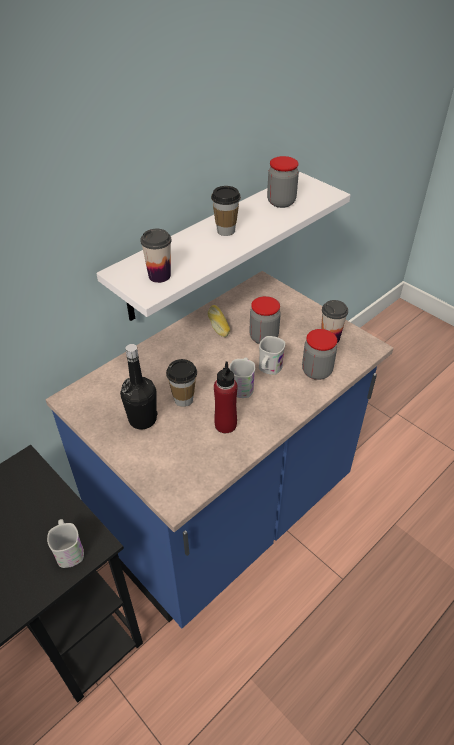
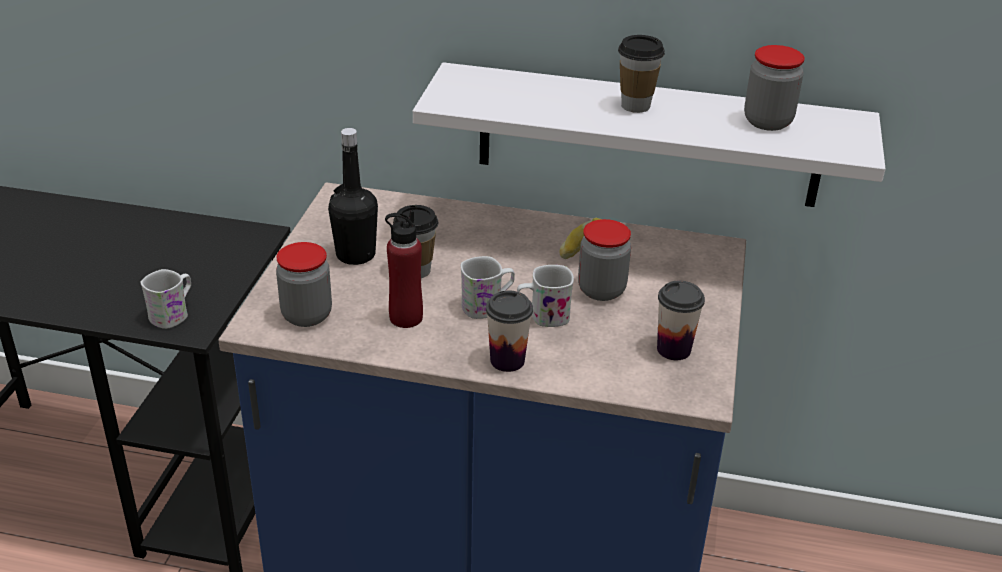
camera: 55 degrees right, 10 degrees down
(159, 276) = (482, 96): cup -> cup (507, 360)
(316, 371) = (586, 360): jar -> jar (307, 315)

